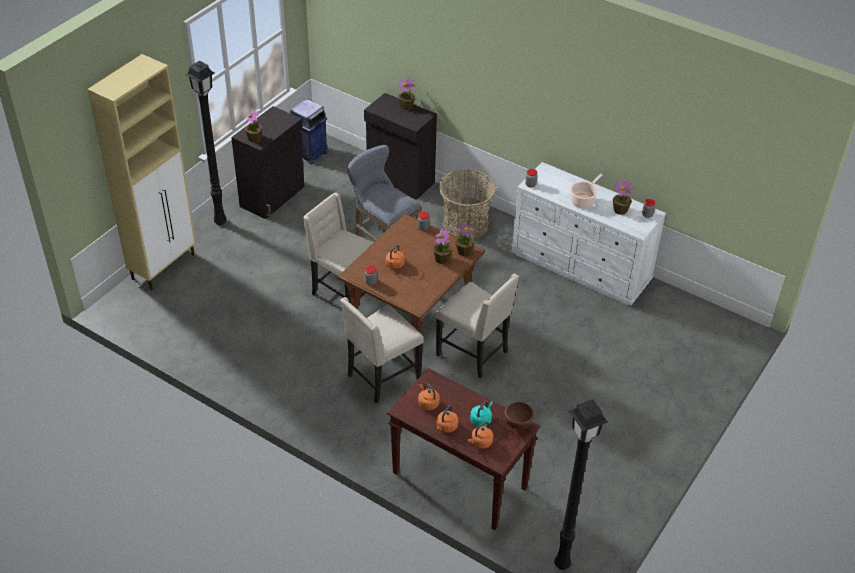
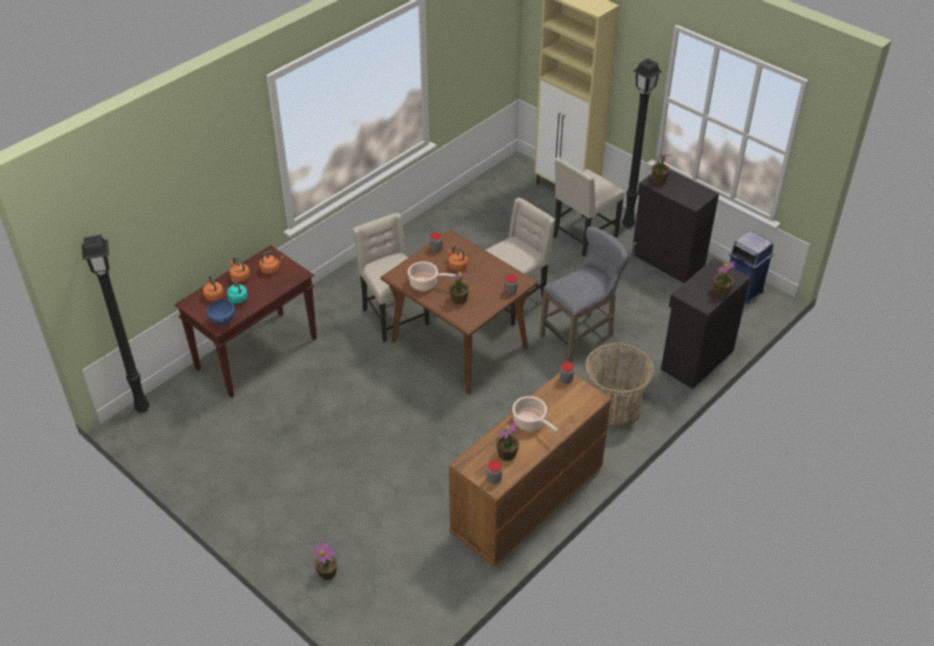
camera: 100 degrees right, 0 degrees up
(424, 283) = (425, 283): none -> cooking pot
(464, 251) = (468, 317): potted plant -> potted plant (327, 573)
(474, 354) = (409, 385): beige chair -> beige chair (583, 237)
(517, 425) = (223, 321): brown bowl -> blue bowl
(581, 267) = (526, 501): white dresser -> brown dresser

